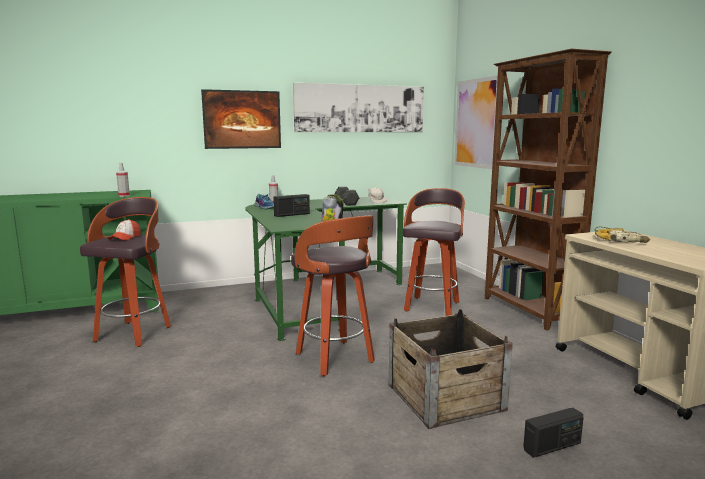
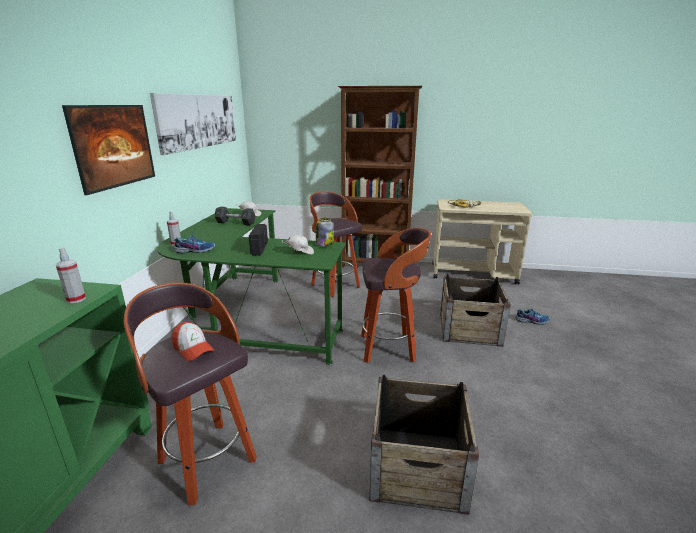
camera: 60 degrees left, 10 degrees up
(154, 409) = (417, 467): none -> crate
(299, 222) = (300, 252): none -> white cap
(477, 123) = (283, 131): picture -> none
(552, 446) = (531, 320): radio -> shoe

